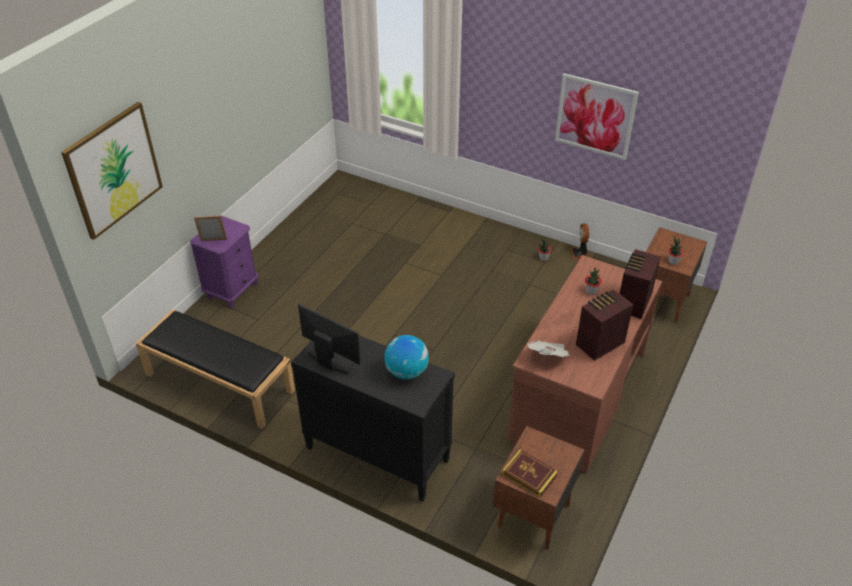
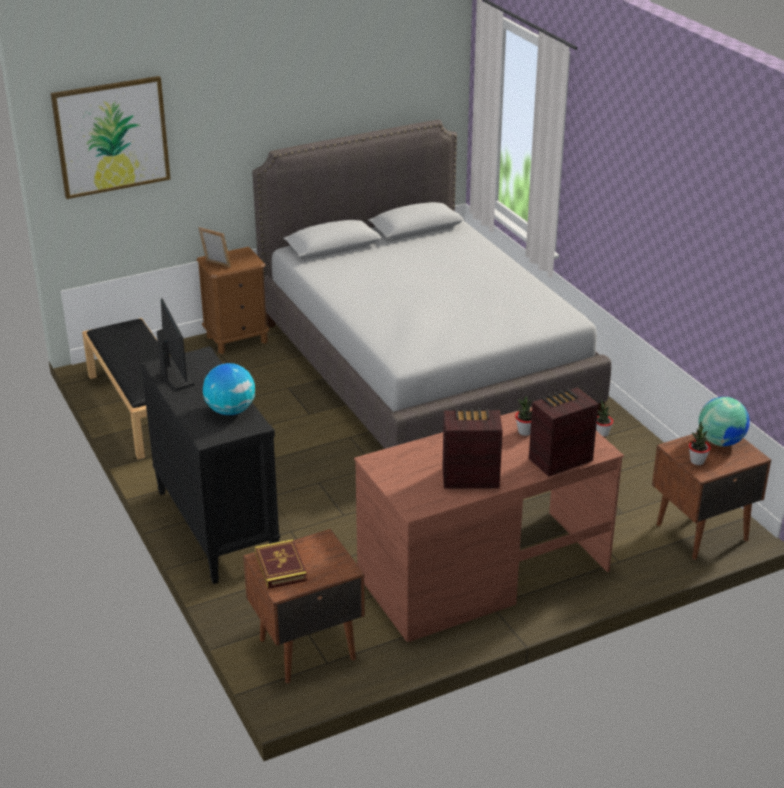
camera: 35 degrees right, 10 degrees down
(232, 290) = (237, 339): purple nightstand -> brown nightstand
(387, 256) = (424, 367): none -> grey bed
(548, 356) = (400, 465): newspaper -> none
(579, 253) = (653, 446): fan -> none
(595, 116) = (681, 248): picture -> none
(670, 241) = (720, 441): none -> globe

